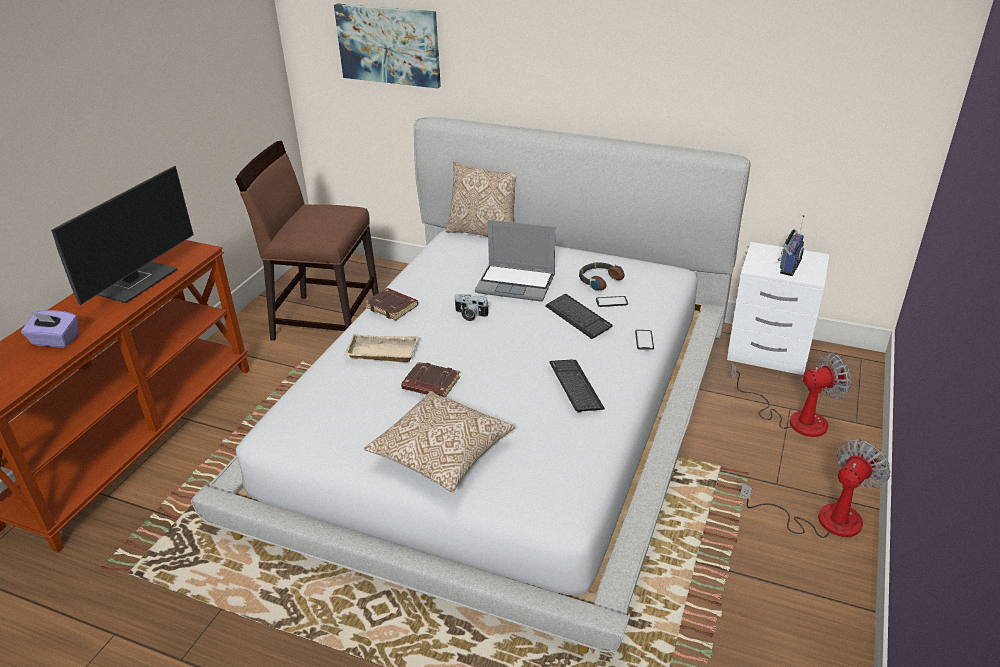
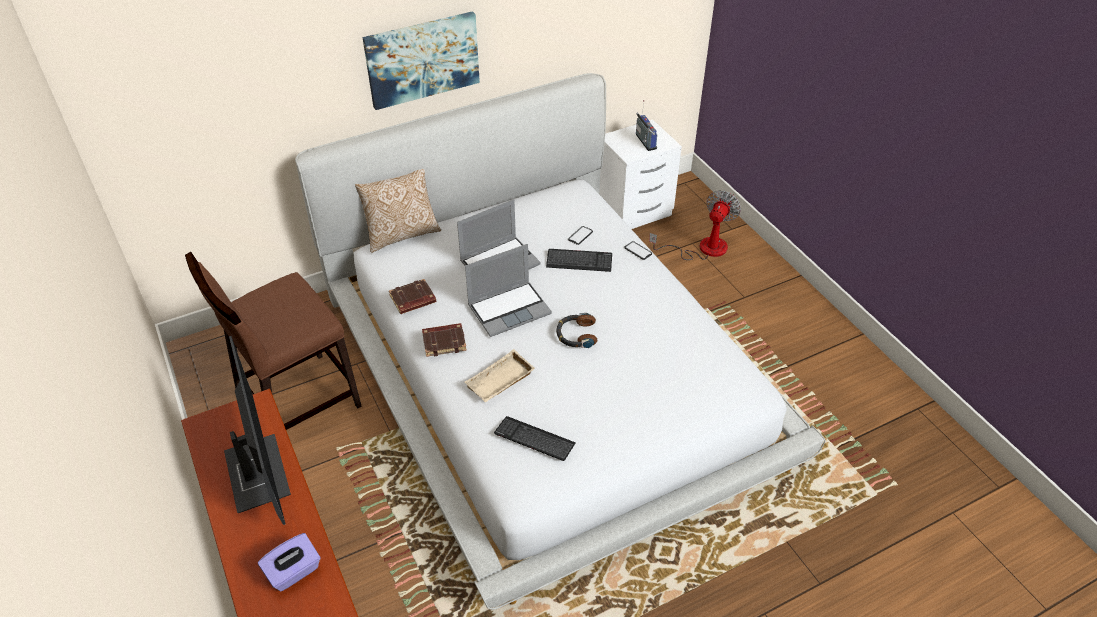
camera: 50 degrees left, 10 degrees up
(389, 45) = (229, 97): picture -> picture (422, 59)
(430, 384) = (569, 377): brown book -> brown book (412, 300)
(441, 454) = (651, 416): pillow -> none
(470, 315) = (509, 309): camera -> laptop
(575, 386) = (652, 311): keyboard -> keyboard (534, 439)
(599, 280) = (547, 223): headphones -> headphones (576, 335)
(822, 519) = (787, 301): fan -> none

